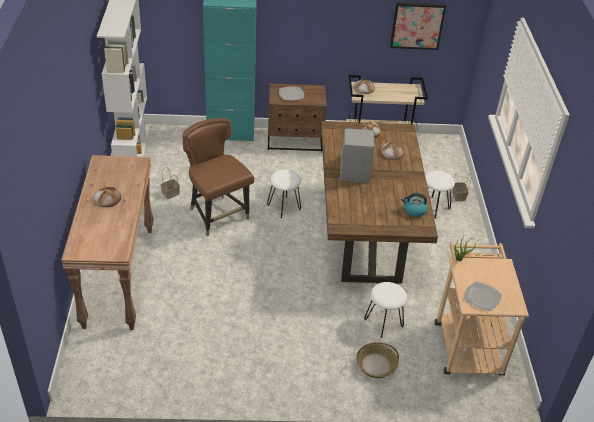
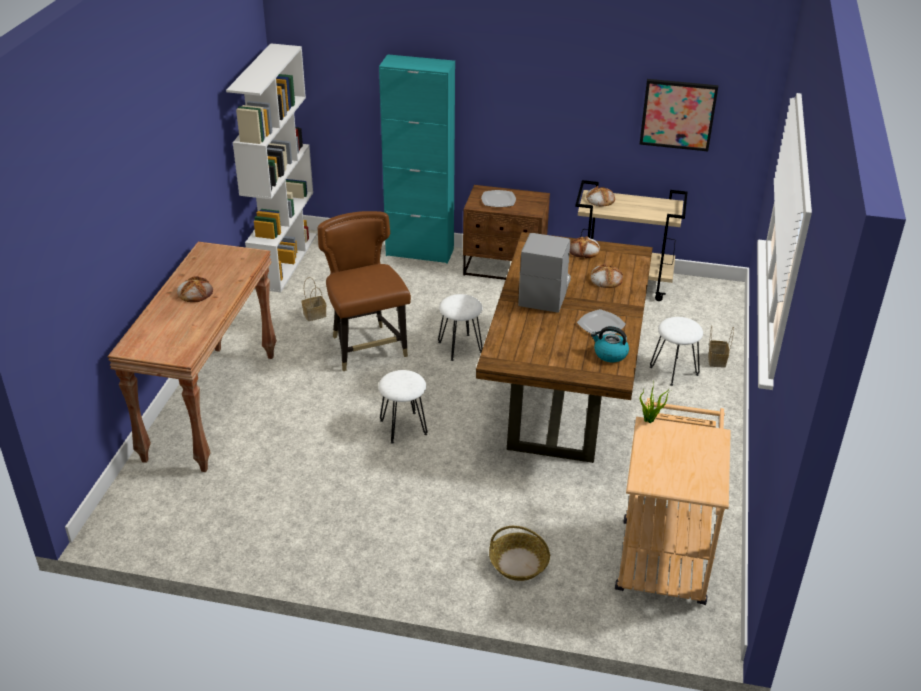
camera: 15 degrees right, 5 degrees down
(383, 322) = (548, 510): white stool -> white stool (403, 427)
(482, 297) = (664, 473): plate -> plate (600, 325)

